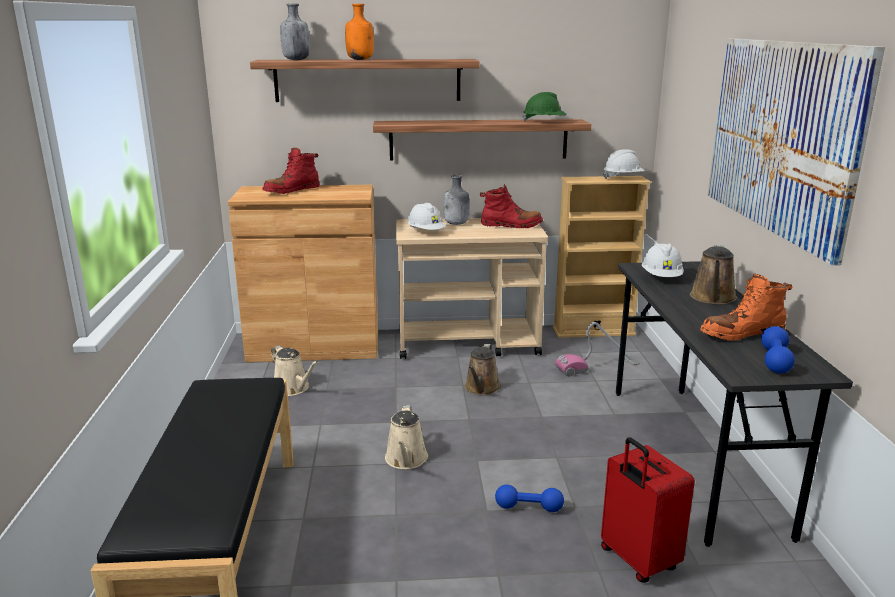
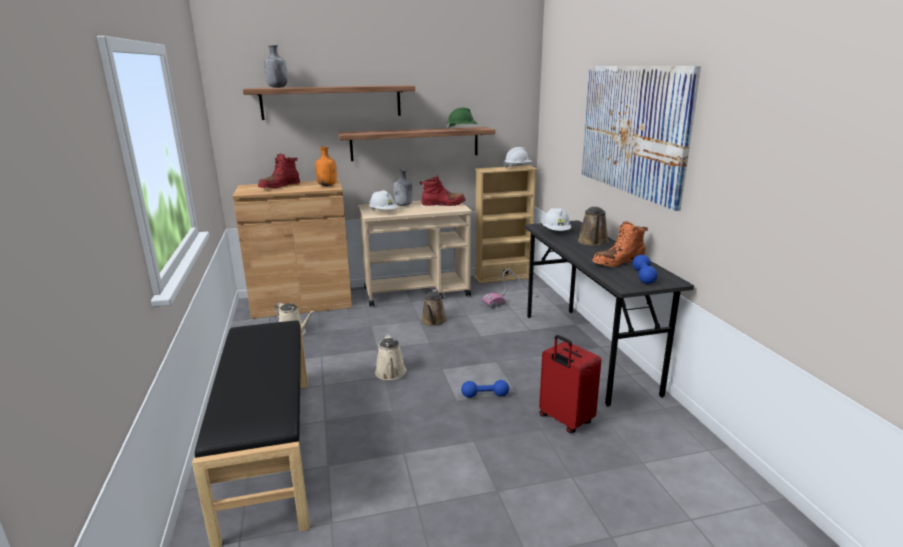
camera: 10 degrees left, 0 degrees up
(360, 59) = (326, 86): orange bottle -> orange bottle (327, 185)

